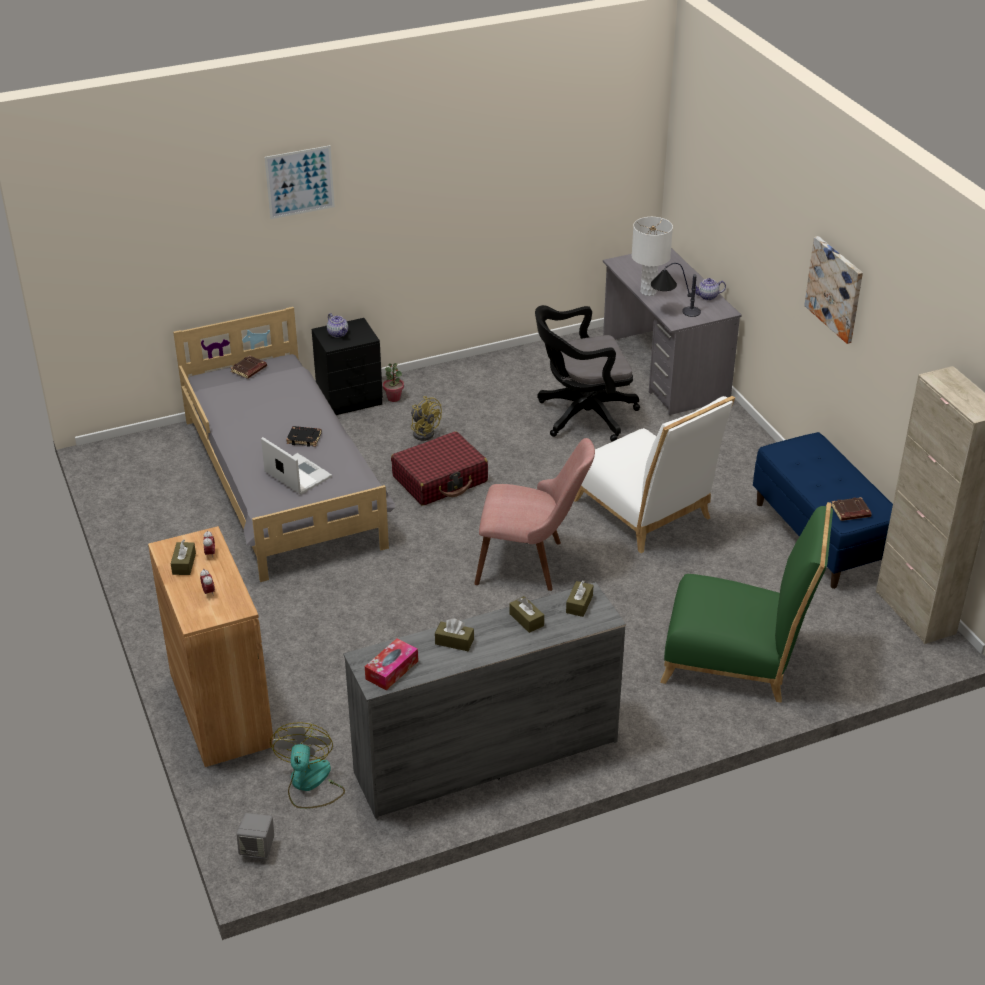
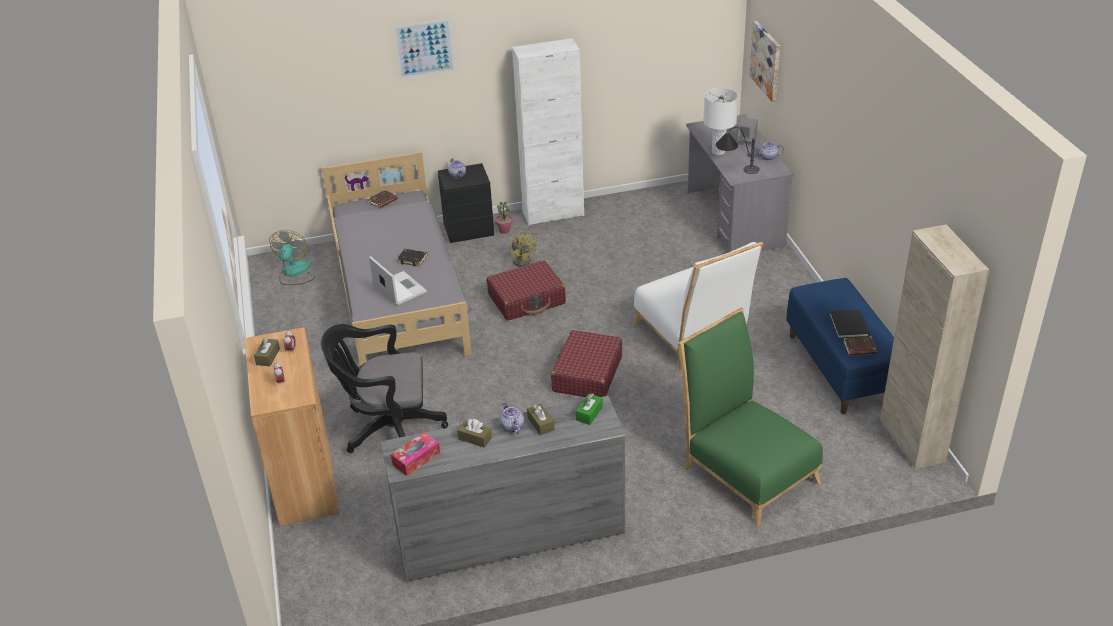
camera: 10 degrees right, 0 degrees up
(258, 849) = (305, 600): grey speaker -> grey speaker (746, 141)
(309, 784) = (360, 548): fan -> fan (294, 273)
(448, 375) = (553, 214): none -> white cabinet
(493, 625) = (511, 427): none -> teapot
(532, 563) = (587, 374): pink chair -> red suitcase
(579, 604) = (589, 413): brown tissue box -> green tissue box
(581, 416) = (656, 253): black office chair -> black office chair (388, 430)
(737, 659) = (744, 470): green chair -> green chair turned 150 degrees counterclockwise
(834, 485) = (849, 324): none -> black book
(835, 289) = (861, 153): picture -> picture (766, 60)

